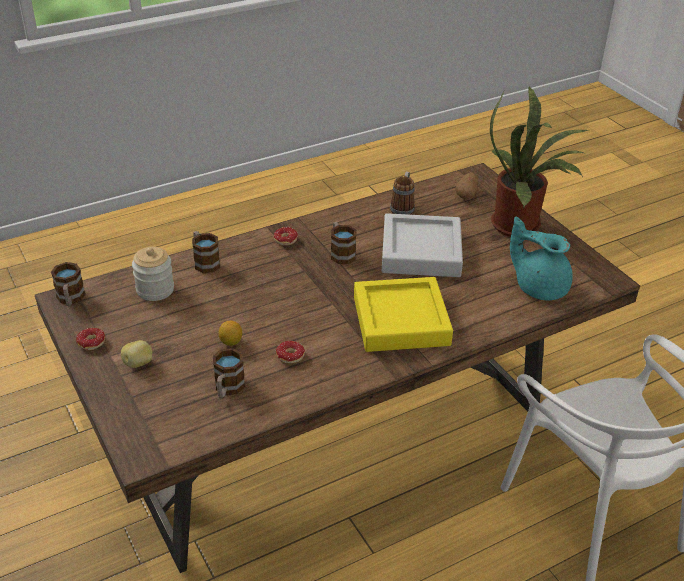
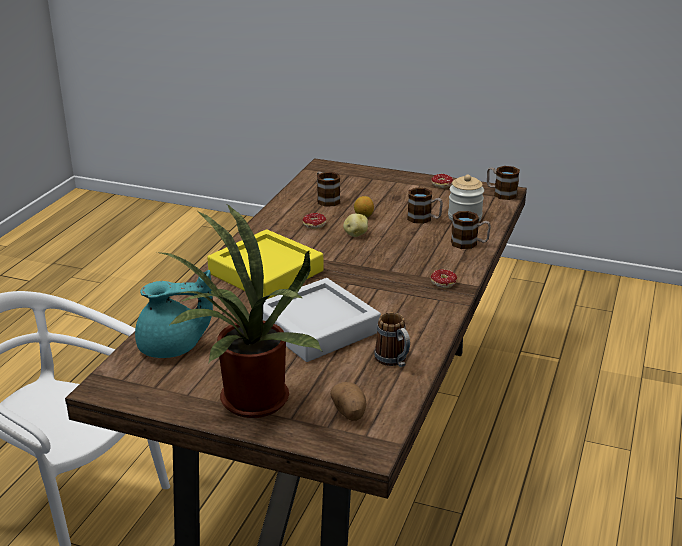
camera: 140 degrees right, 10 degrees down
(138, 363) = (397, 188): potato -> potato (355, 234)
(341, 253) = (383, 295): mug -> mug (424, 219)

